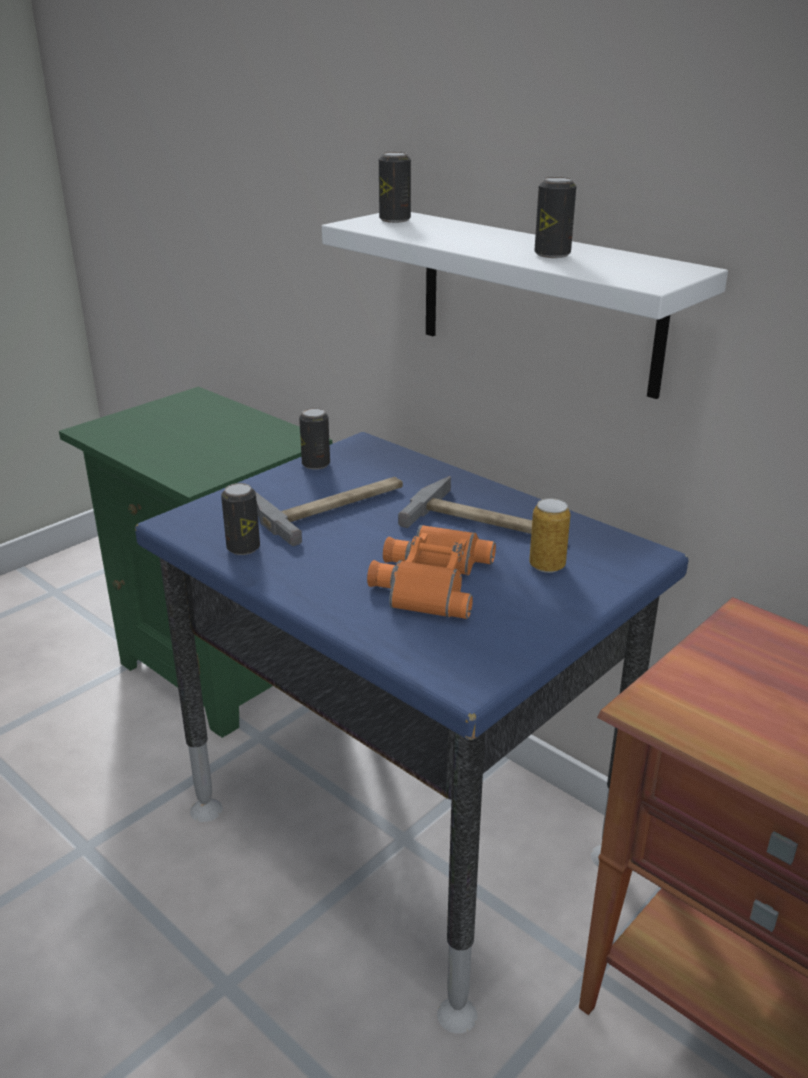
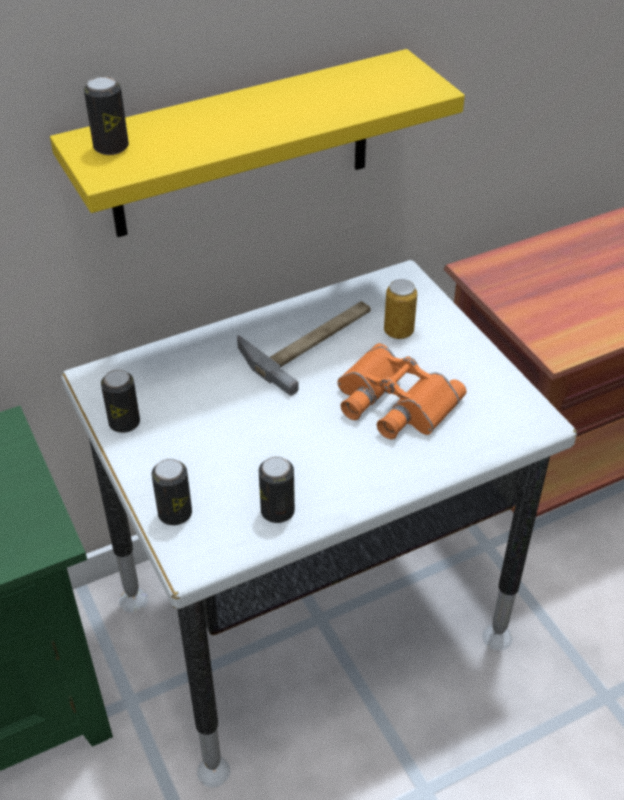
camera: 70 degrees left, 15 degrees up
(333, 506) = (227, 430): hammer -> none
(404, 832) = (312, 615): blue desk -> white desk
(537, 301) = (242, 146): white shelf -> yellow shelf
(552, 254) = (318, 103): can -> can (175, 514)

